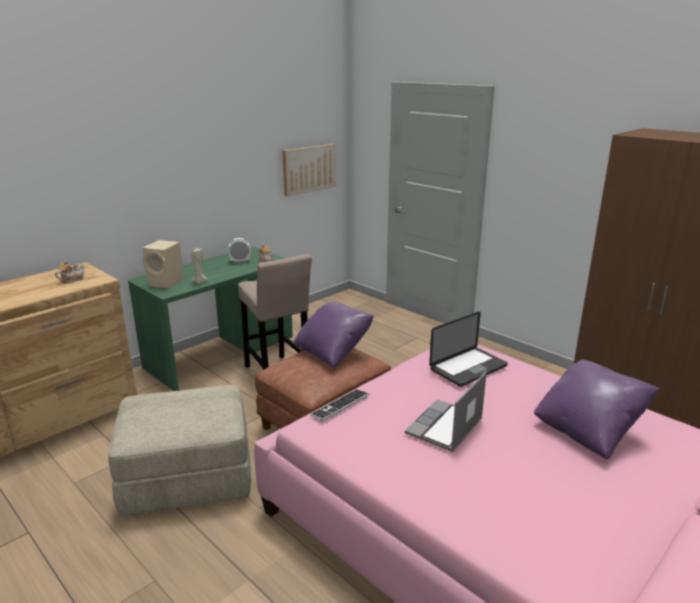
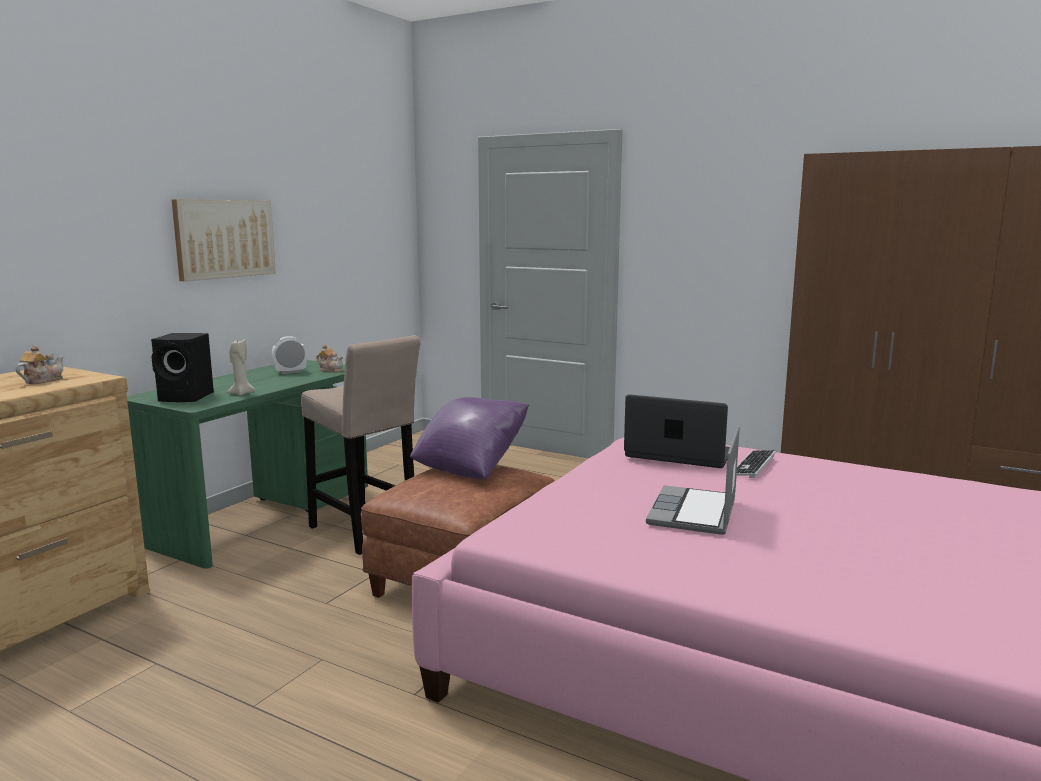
camera: 15 degrees left, 10 degrees down
(167, 283) = (188, 397): beige speaker -> black speaker
(186, 477) = (274, 674): beige ottoman -> none
(308, 169) = (368, 254): picture -> picture (224, 238)
(340, 406) = (532, 507): keyboard -> keyboard (753, 465)
(468, 368) = (678, 455): laptop -> laptop turned 105 degrees counterclockwise
(588, 430) = (873, 496): purple pillow -> none

